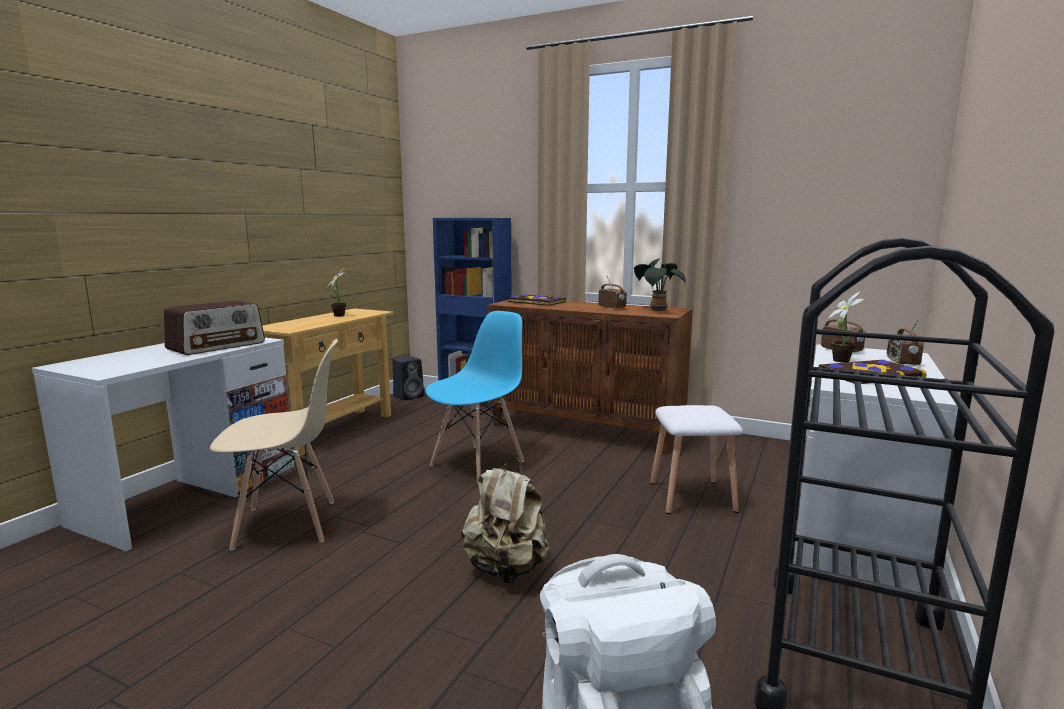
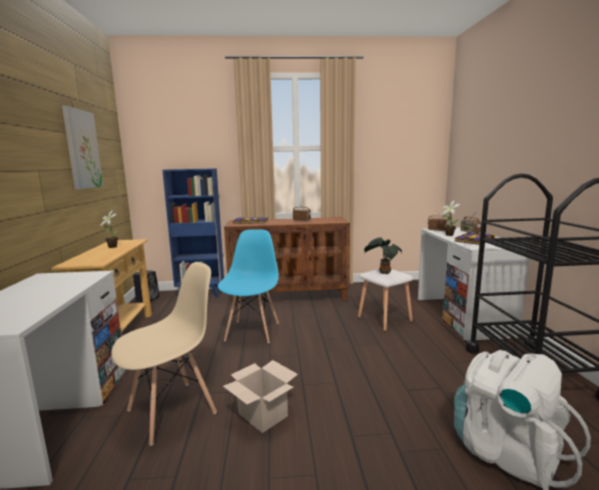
camera: 30 degrees left, 0 degrees up
(217, 346) = (65, 284): radio -> none
(321, 189) = (82, 149): none -> picture
(363, 561) = (261, 414): none -> cardboard box
(507, 570) = (349, 387): beige backpack -> none
(656, 310) = (328, 219): potted plant -> potted plant (383, 273)

